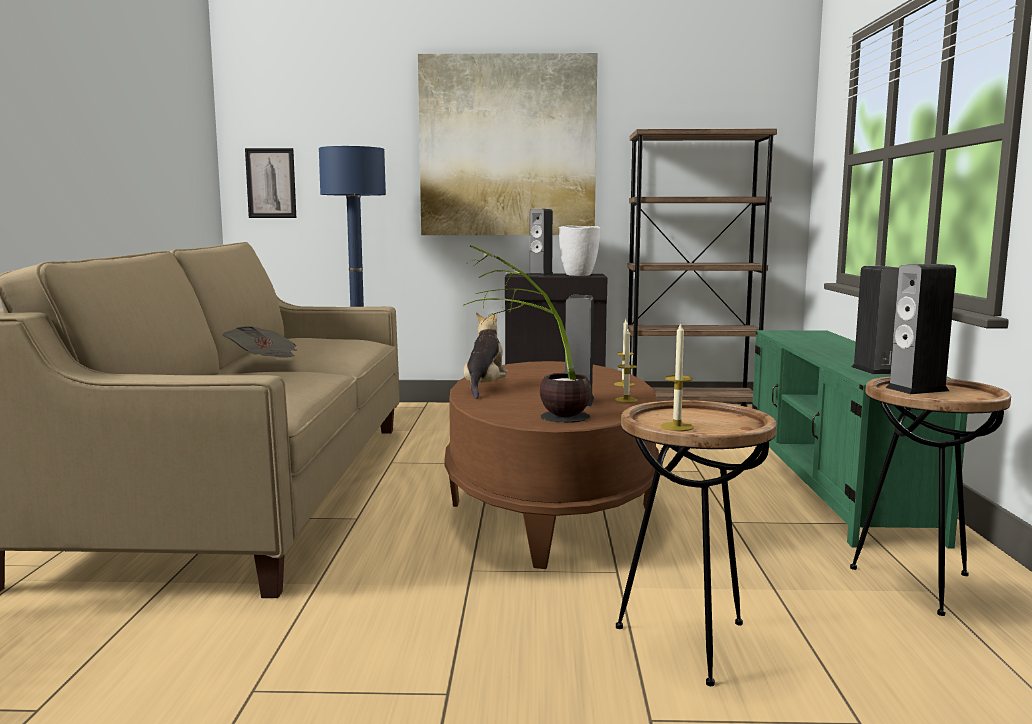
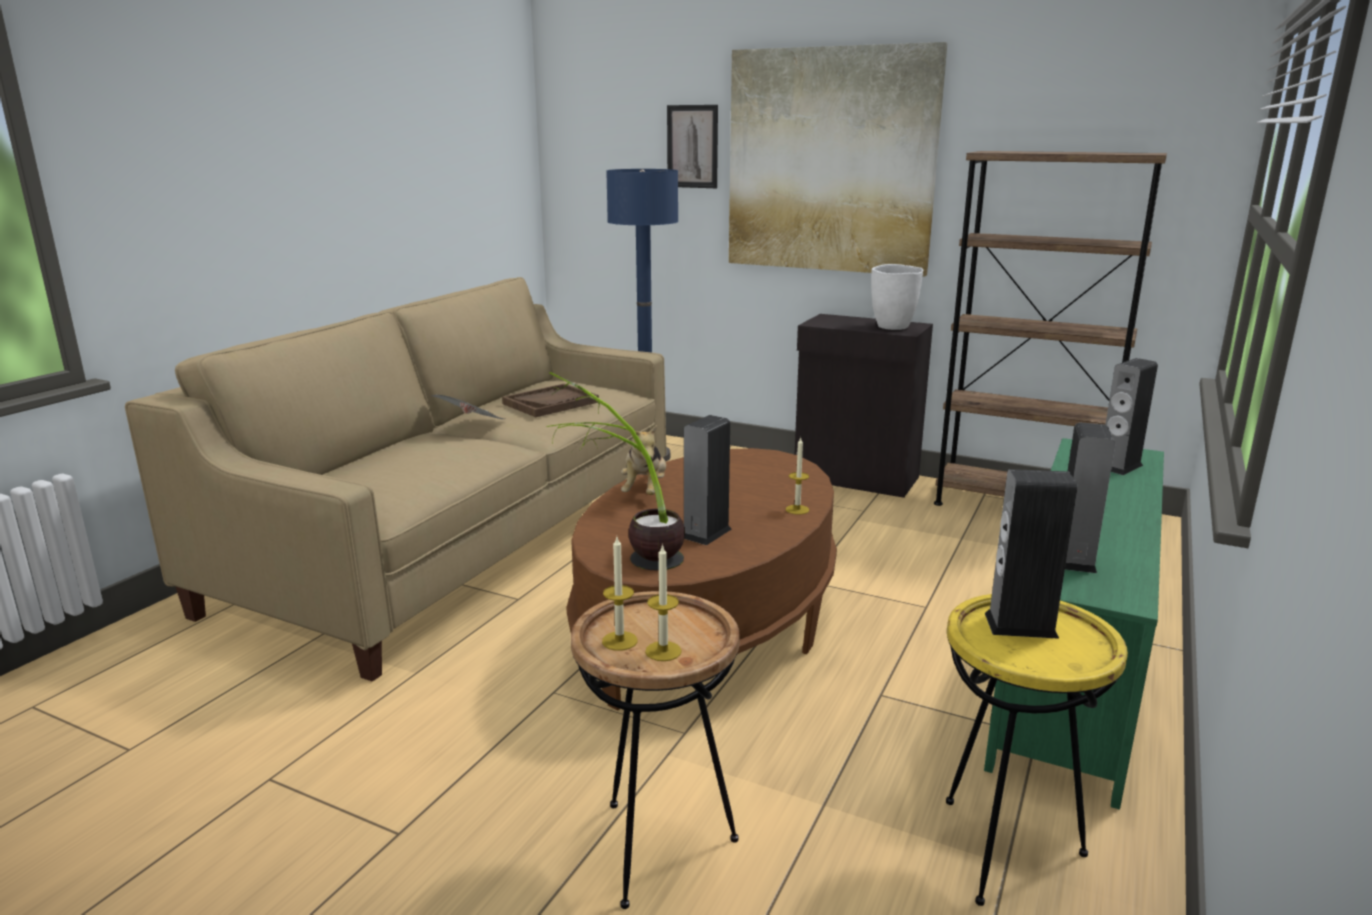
camera: 25 degrees right, 10 degrees up
(271, 183) = (586, 196): picture -> picture (692, 146)
(319, 346) = (551, 403): none -> brown tray
(484, 388) = (645, 491): plush toy -> plush toy turned 150 degrees clockwise
(541, 275) = (848, 323): speaker -> speaker (1119, 466)
(626, 400) = (759, 540): candle -> candle (663, 651)
(918, 584) = (1003, 851): brown side table -> yellow side table

